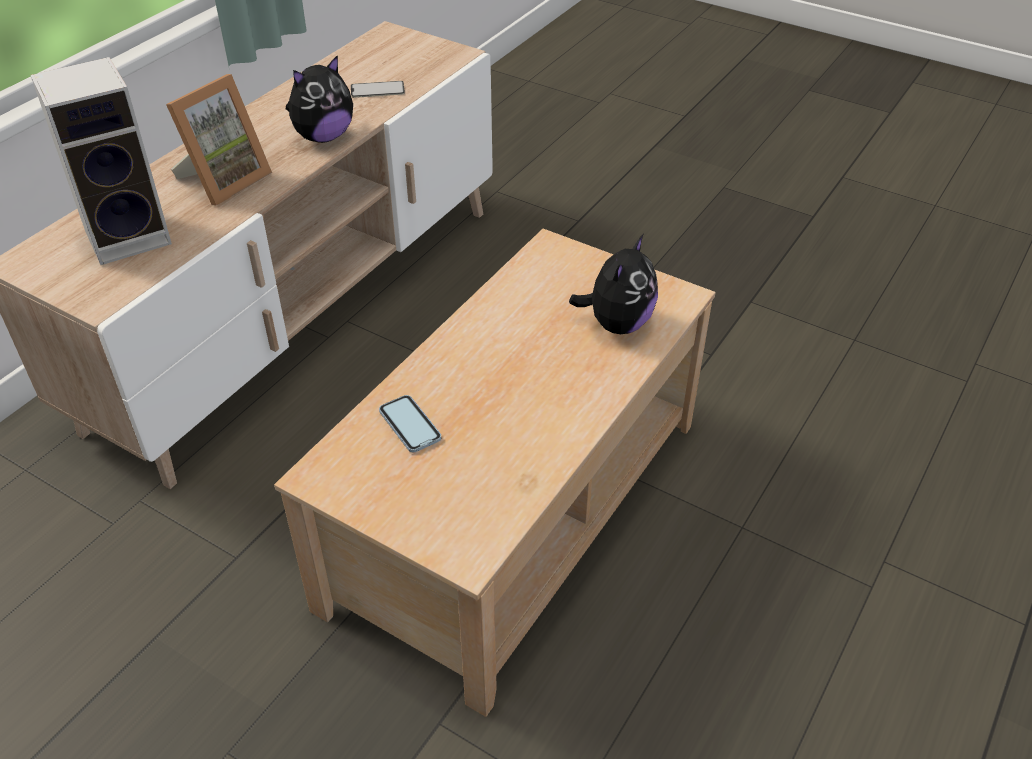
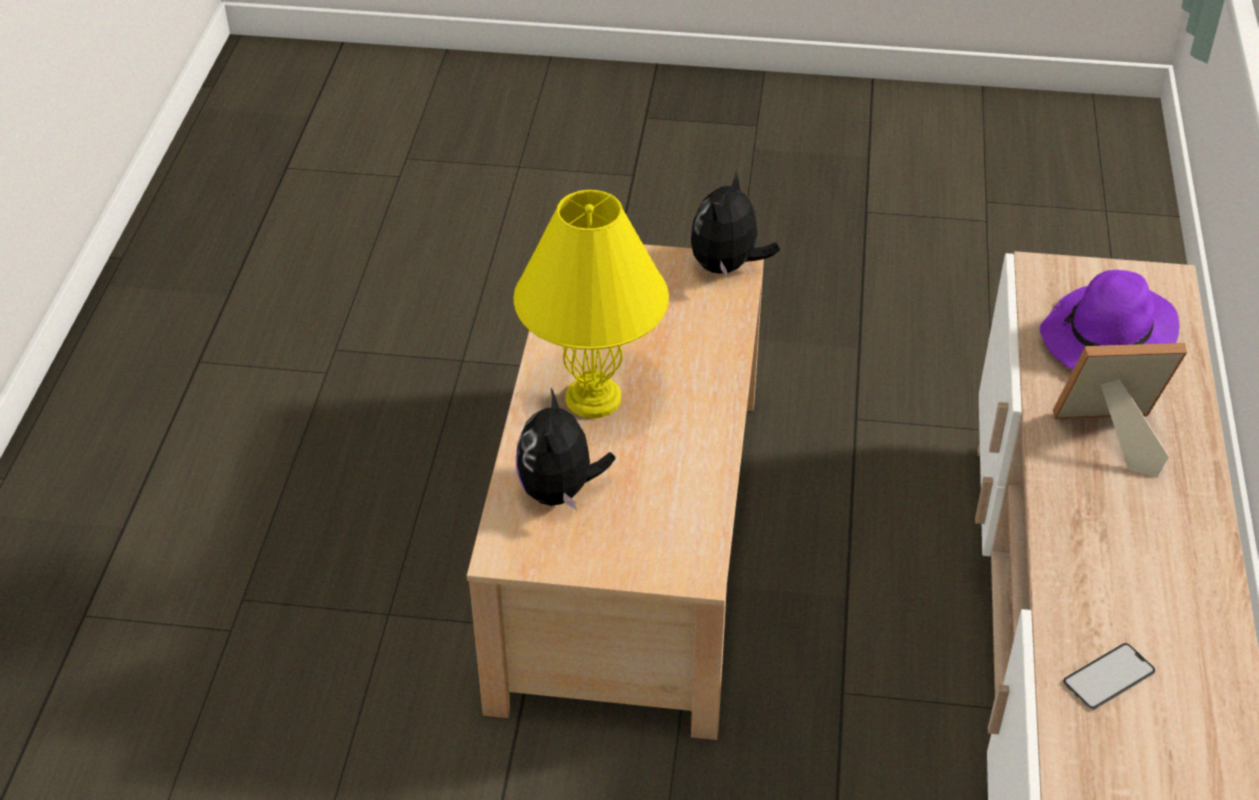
camera: 155 degrees right, 0 degrees up
(131, 235) = (1108, 340): speaker -> purple hat
(224, 180) = (1109, 439): picture frame -> picture frame turned 75 degrees clockwise
(323, 137) = (1078, 551): plush toy -> plush toy (727, 267)
(410, 425) = (693, 327): phone -> none
(546, 388) = (593, 397): none -> yellow table lamp

